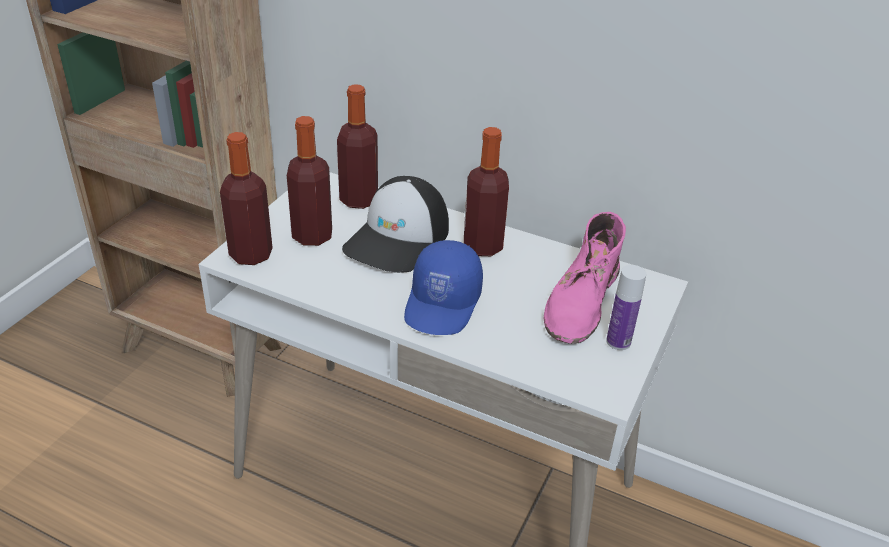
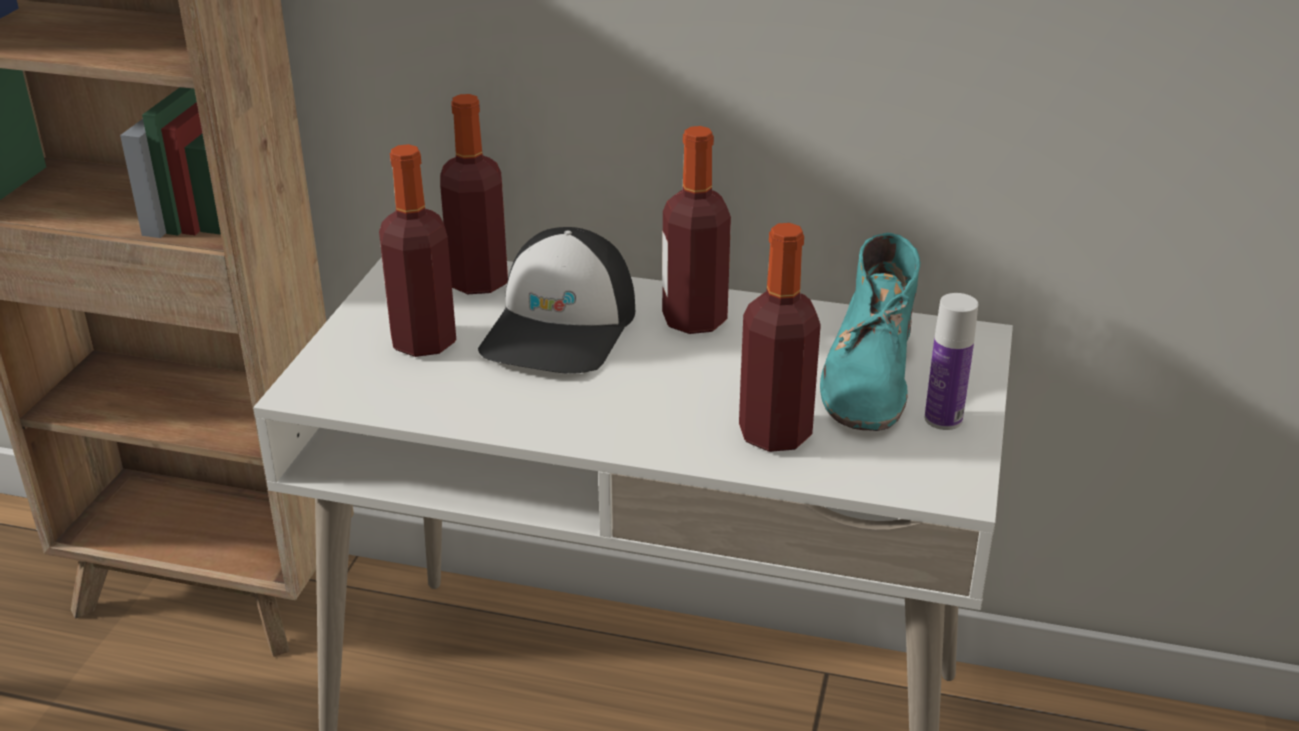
camera: 10 degrees left, 5 degrees down
(251, 254) = (335, 381): bottle -> bottle (775, 434)
(444, 304) = (665, 406): blue cap -> none
(581, 301) = (869, 373): pink boot -> turquoise boot

